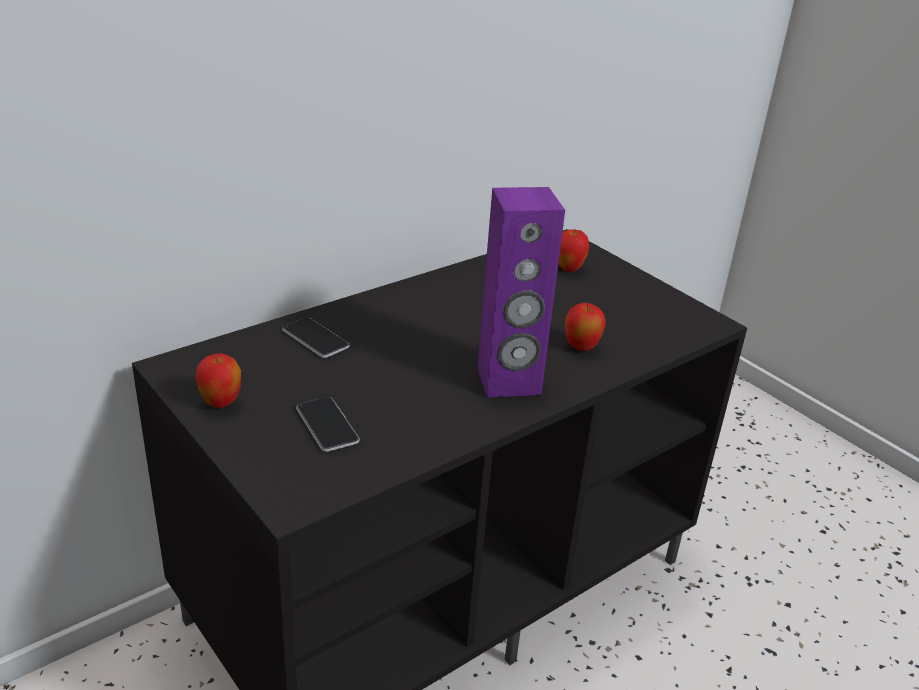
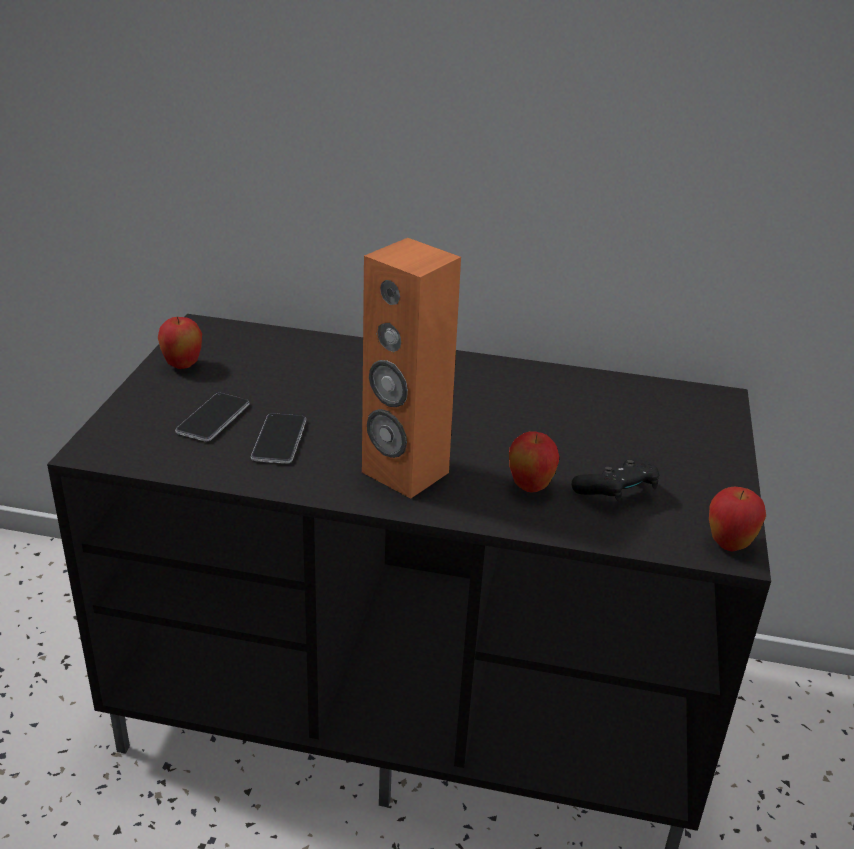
camera: 50 degrees right, 0 degrees up
(315, 339) = (325, 359): phone -> phone (279, 440)
(509, 382) = (404, 473): purple speaker -> orange speaker
(568, 269) = (667, 421): apple -> apple (728, 544)
(621, 324) = (616, 493): none -> black game controller

